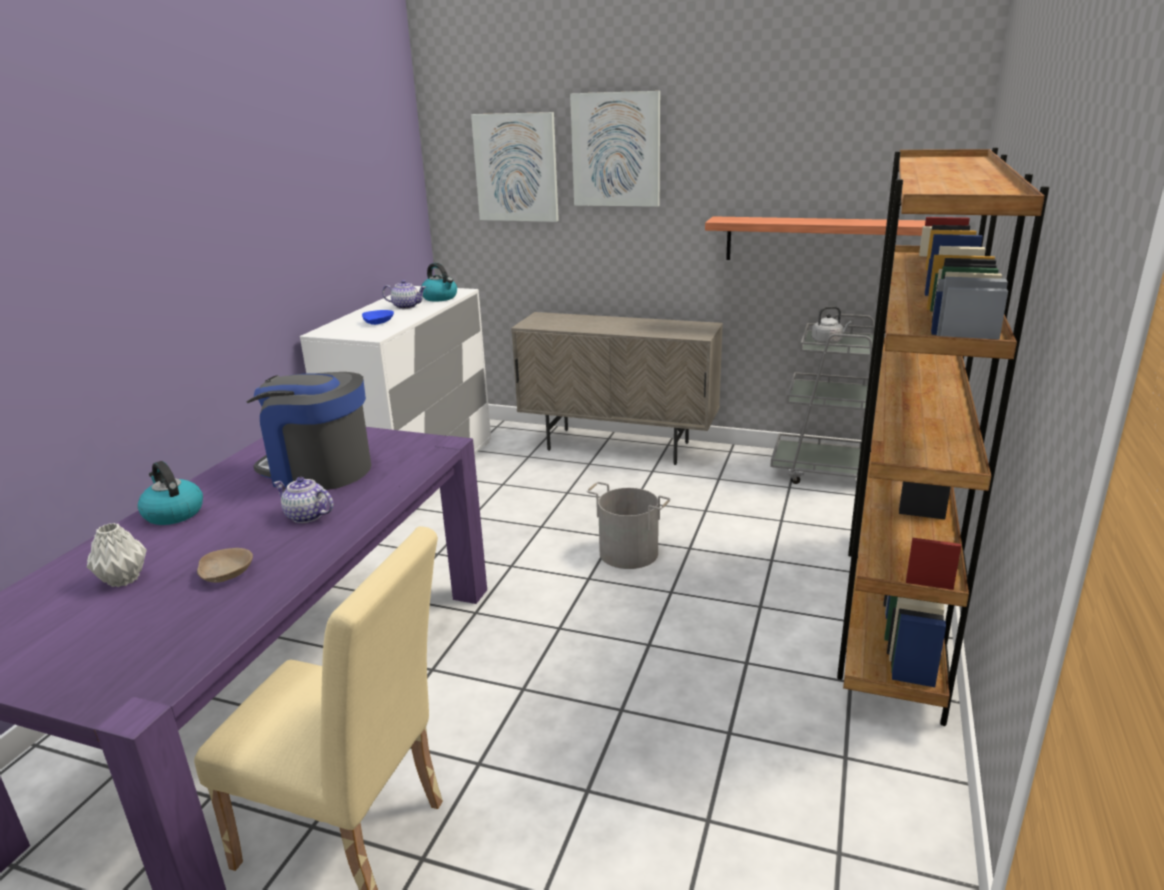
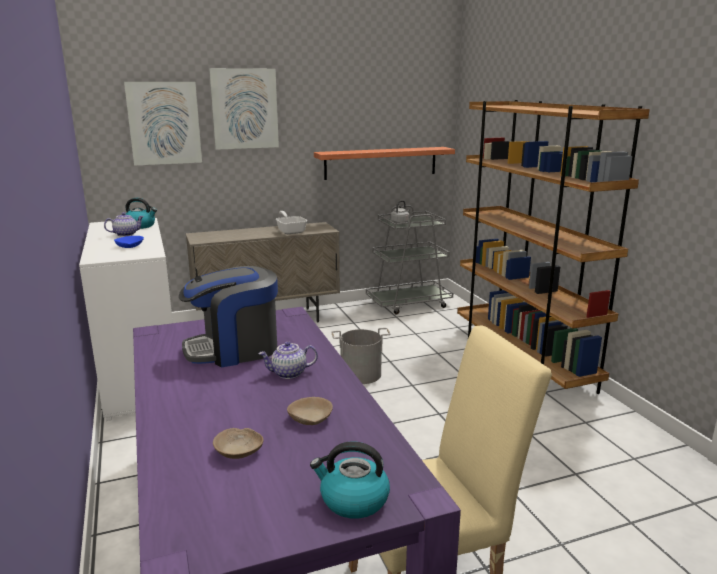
camera: 40 degrees left, 5 degrees down
(124, 580) = (239, 451): grey vase -> beige bowl
(173, 513) = (175, 406): kettle -> kettle (353, 500)
(651, 329) = (290, 231): none -> frying pan

